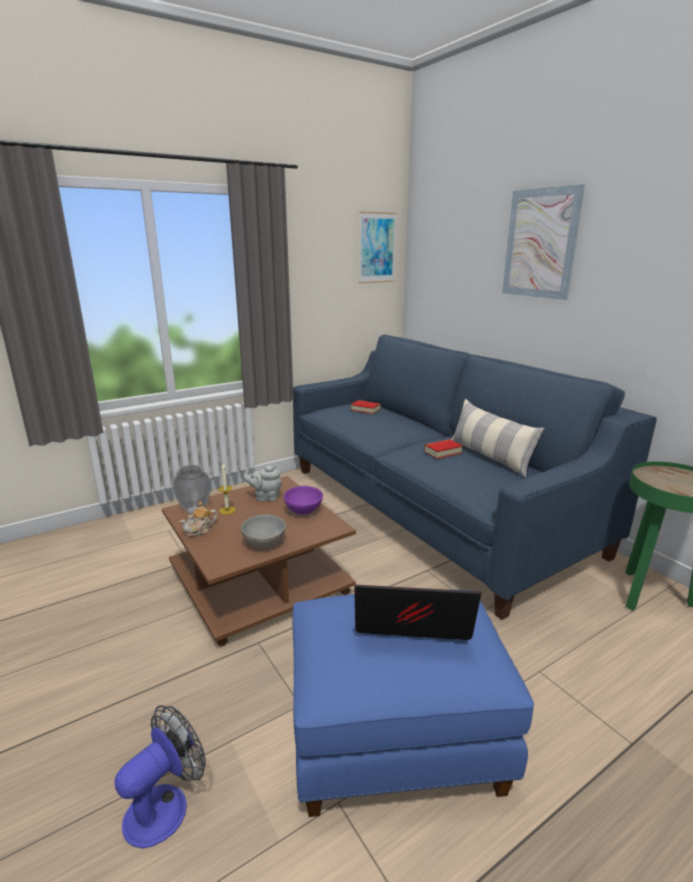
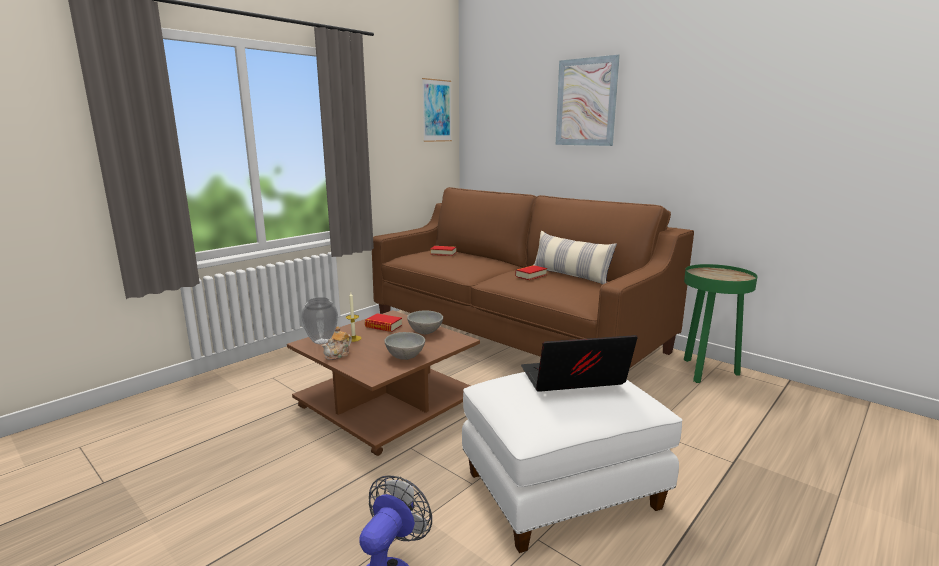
camera: 15 degrees left, 5 degrees down
(265, 497) = (383, 326): grey teapot -> book
(304, 511) = (426, 332): purple bowl -> grey bowl
(394, 739) = (562, 491): blue ottoman -> white ottoman
(433, 508) = (514, 335): blue sofa -> brown sofa

